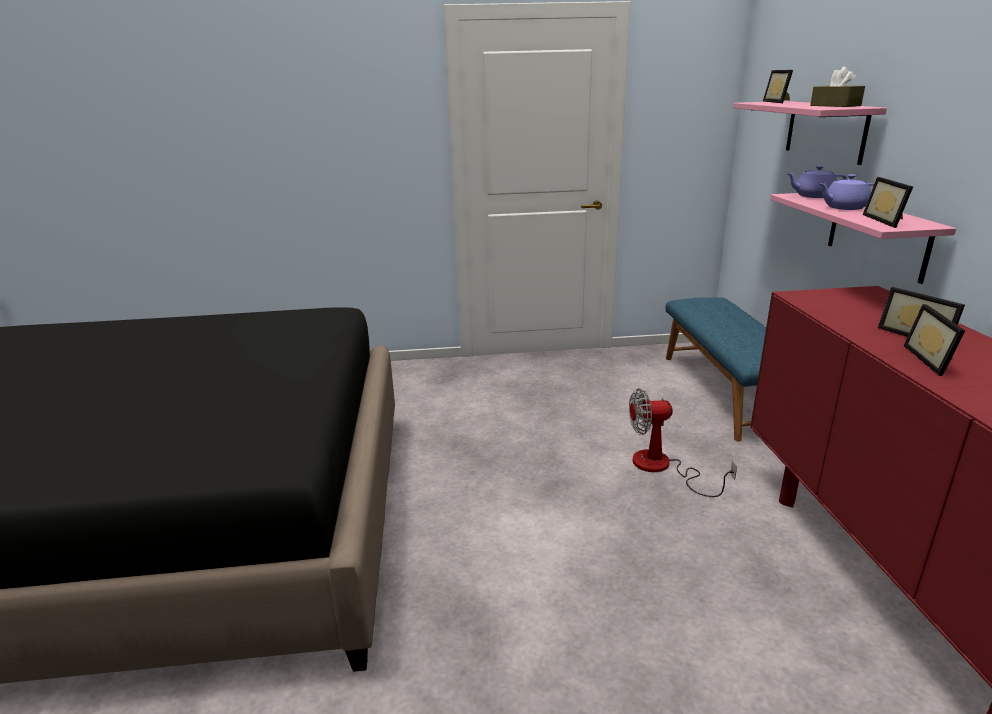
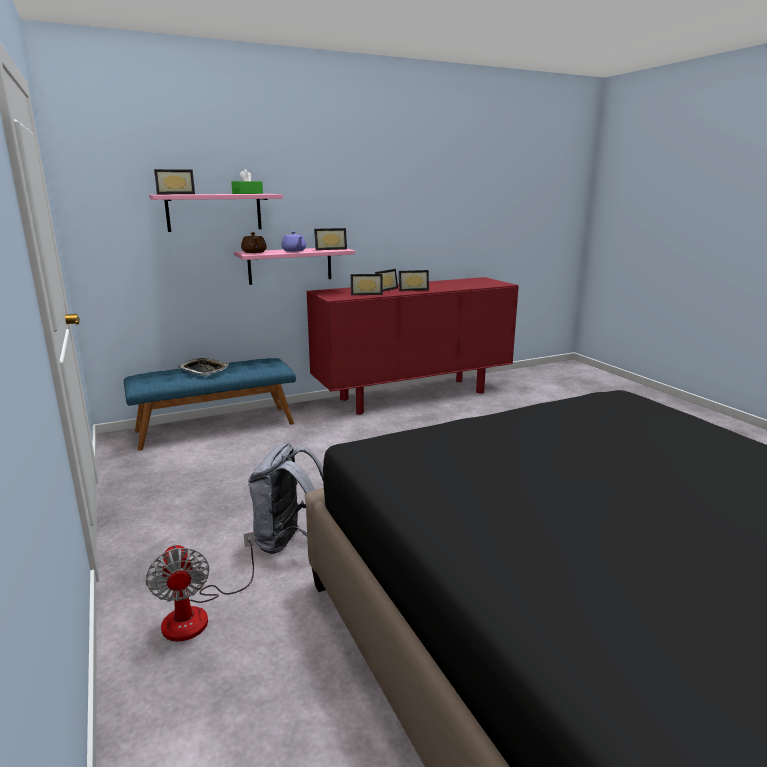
camera: 110 degrees left, 5 degrees down
(458, 418) = (289, 541): none -> grey backpack
(662, 468) = (339, 443): fan -> fan (198, 614)
(733, 322) = (204, 370): none -> tray
(813, 196) = (254, 252): purple teapot -> brown teapot
(835, 105) = (247, 193): brown tissue box -> green tissue box
(852, 318) = (366, 294): none -> picture frame

